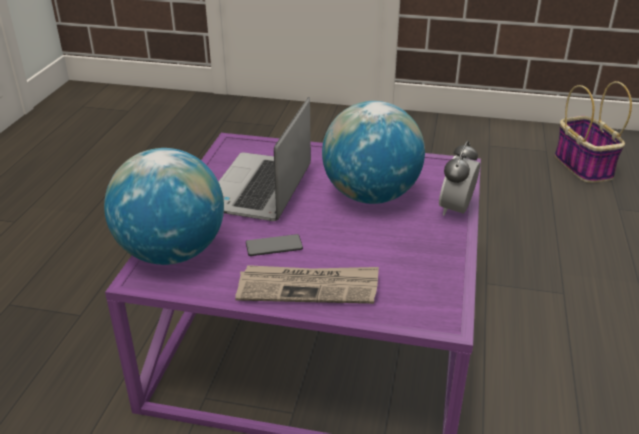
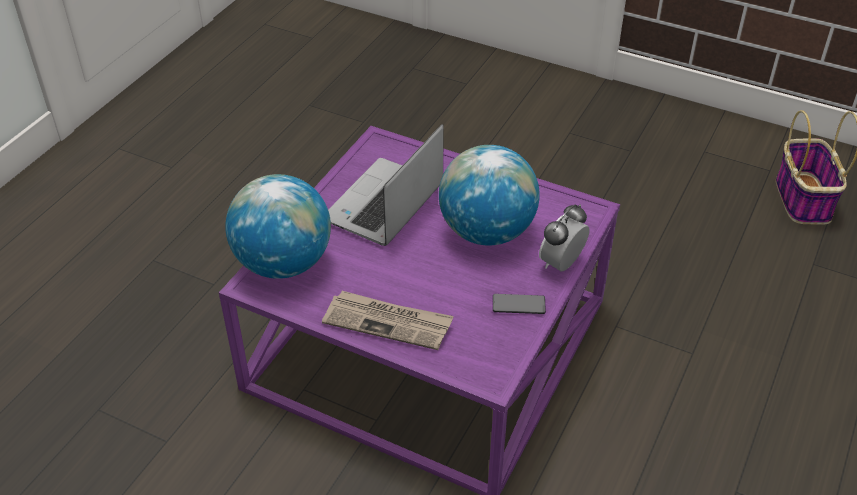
camera: 15 degrees right, 10 degrees up
(274, 246) = (374, 273): phone -> phone (518, 305)

